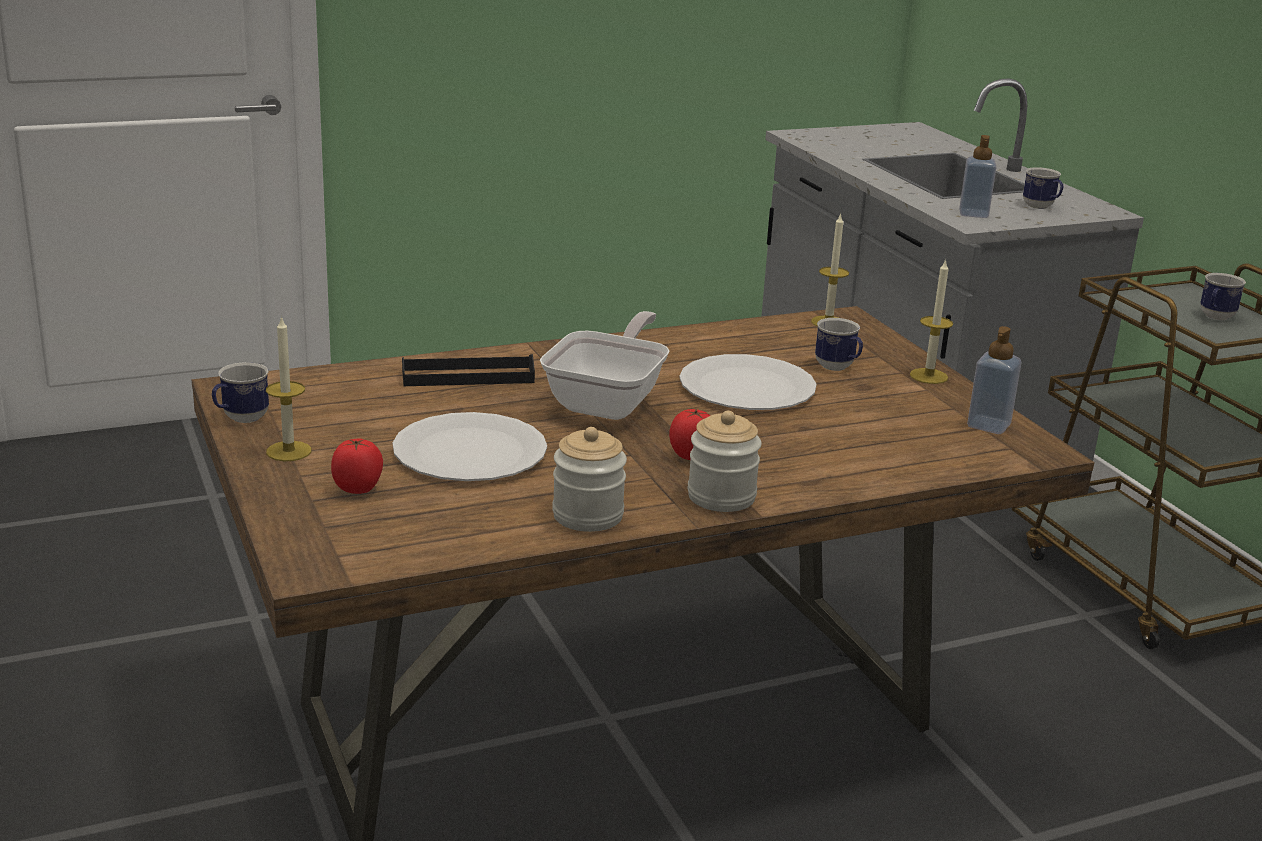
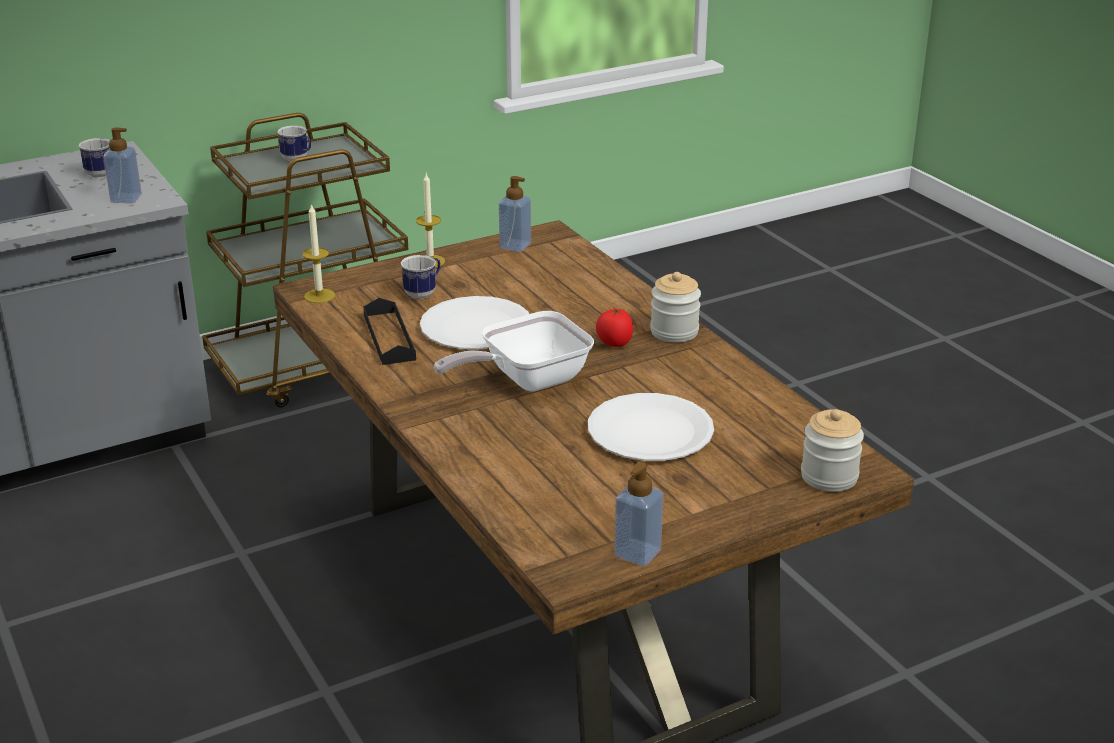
camera: 95 degrees left, 5 degrees up
(240, 419) = (637, 553): mug -> soap dispenser
(289, 451) = (690, 514): candle -> none
(358, 489) = (739, 470): tomato -> none
(468, 376) = (495, 449): black tray -> black tray (389, 337)
(587, 515) = (728, 376): jar -> jar (829, 477)
(610, 401) = (526, 380): frying pan -> frying pan turned 45 degrees counterclockwise

